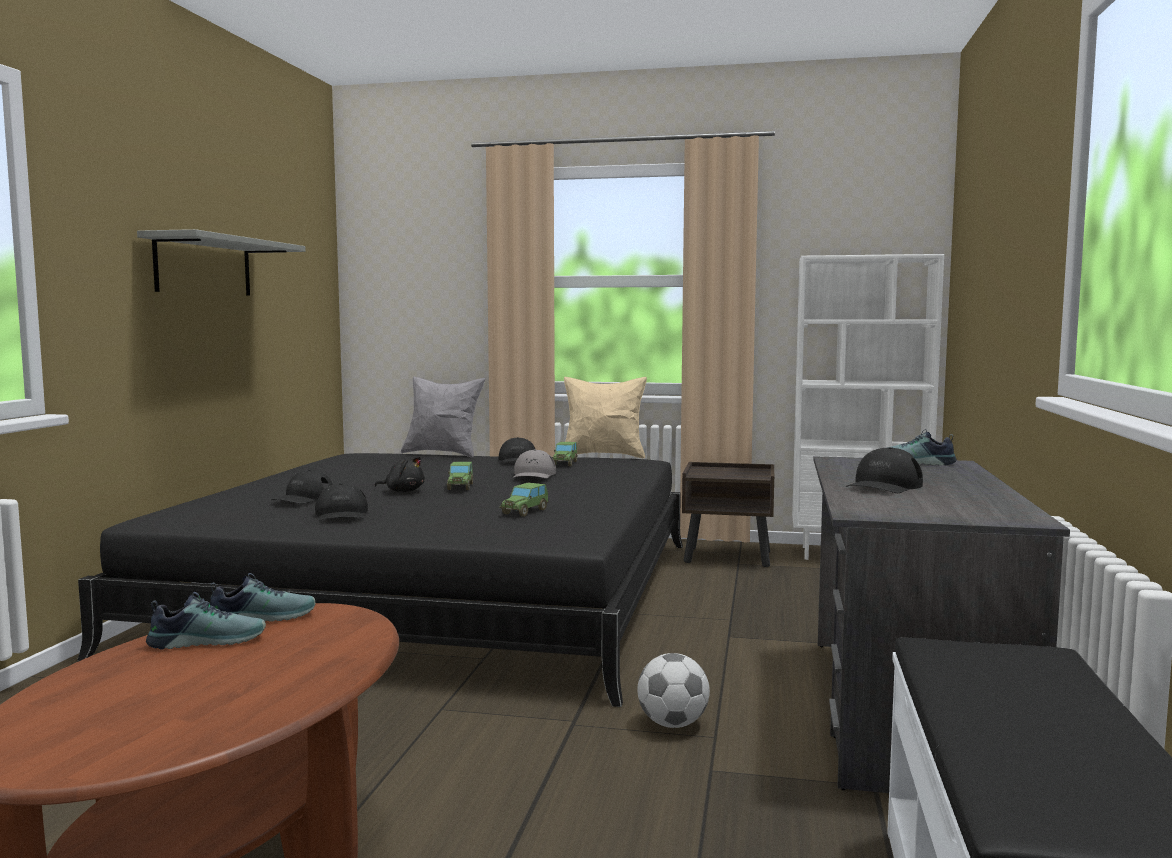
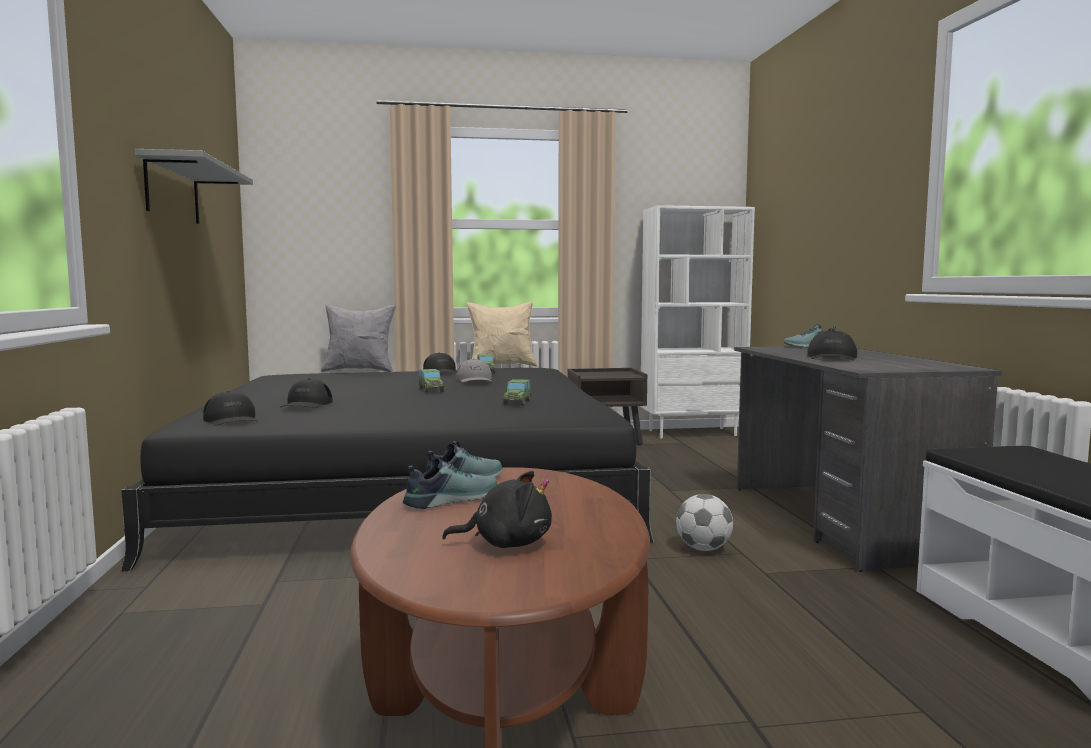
camera: 20 degrees left, 0 degrees up
(341, 514) = (367, 413): black cap -> black cap (232, 420)
(403, 491) = (388, 395): black plush toy -> black plush toy (506, 543)

